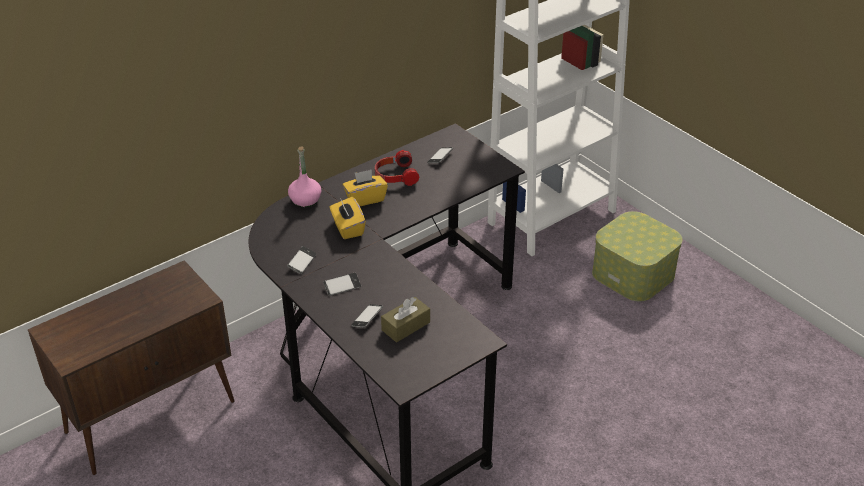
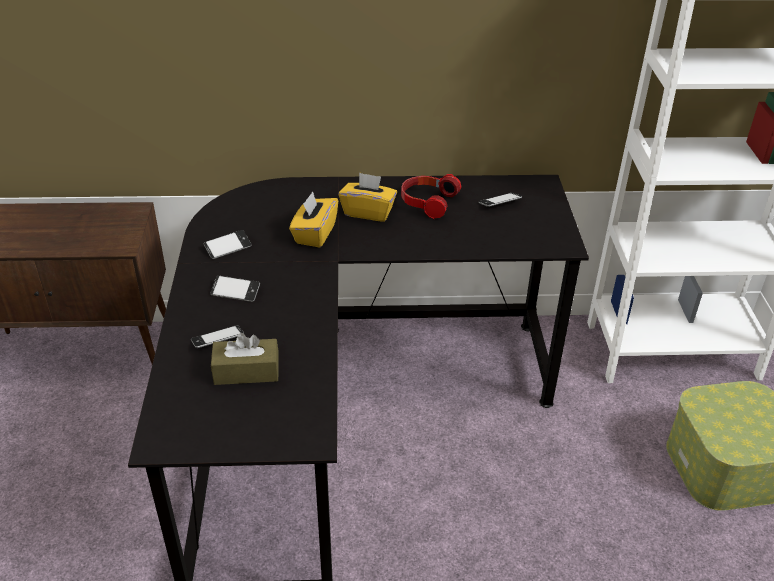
camera: 35 degrees right, 0 degrees up
(305, 200) = (306, 188): pink bottle -> none

